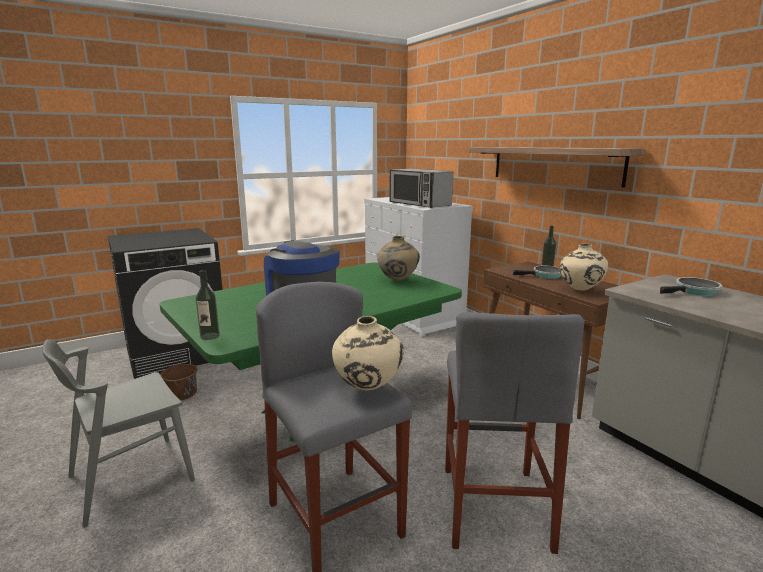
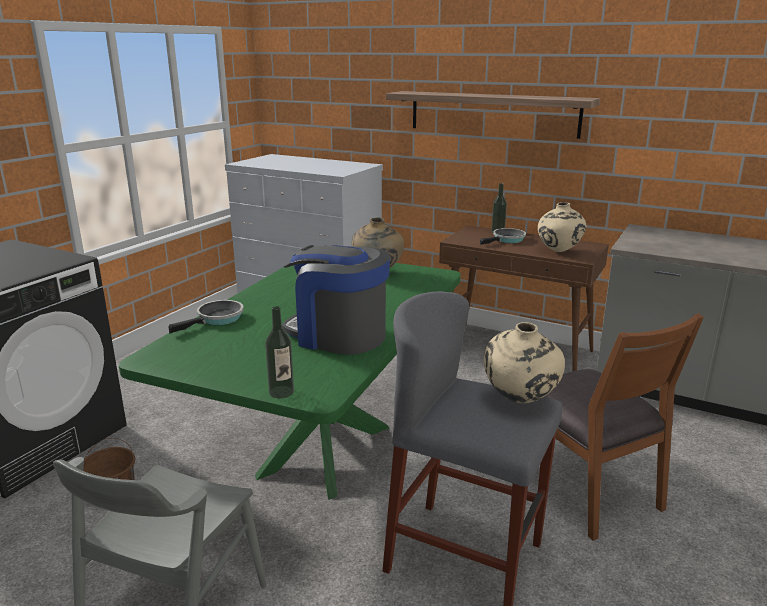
camera: 30 degrees left, 5 degrees up
(419, 204) = (318, 168): microwave -> none
(494, 506) = (583, 486): grey stool -> brown chair
(694, 291) = (674, 238): frying pan -> frying pan (217, 319)

